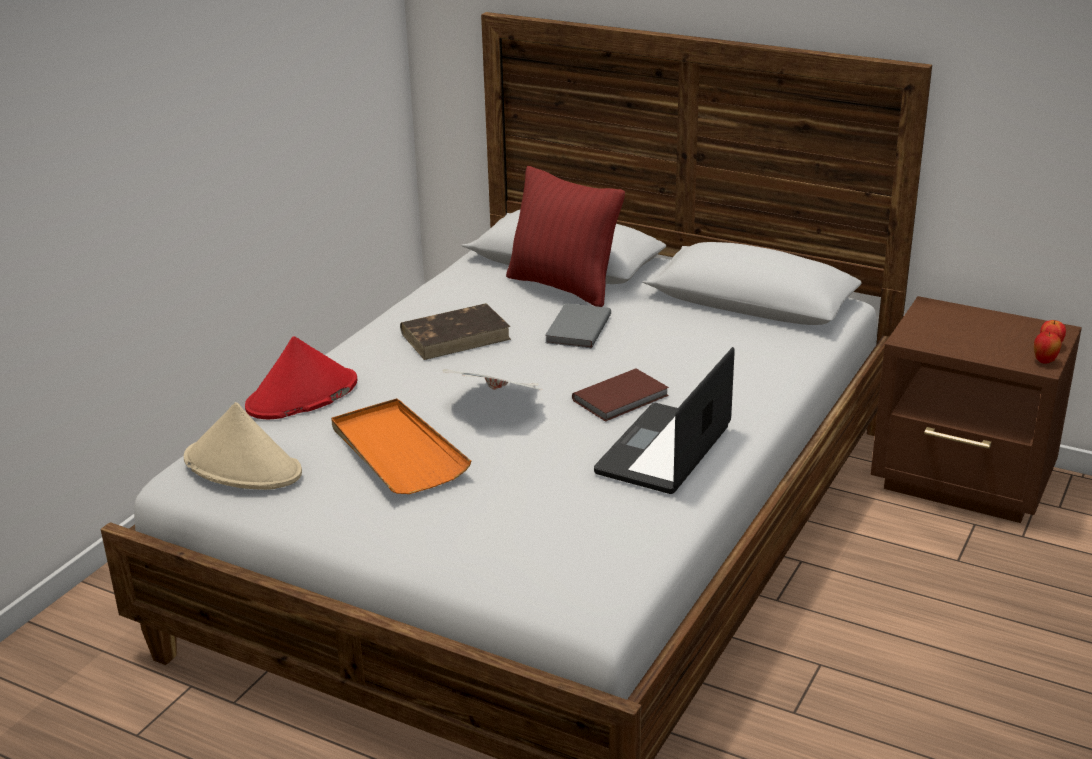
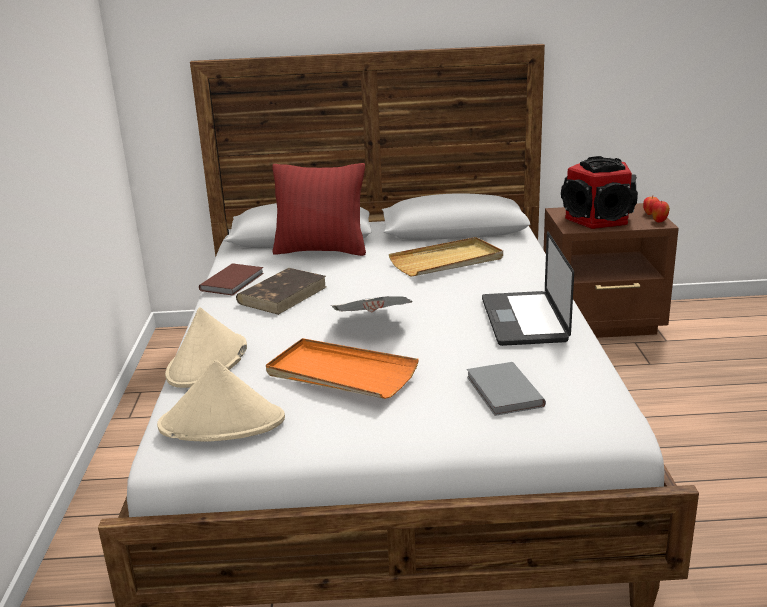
camera: 30 degrees left, 5 degrees down
(302, 395) = (207, 362): red hat -> beige hat
(576, 329) = (365, 270): grey book -> grey book (503, 392)
(622, 398) = (453, 299): brown book -> brown book (234, 281)
(683, 344) = (447, 261): none -> beige tray
(964, 333) = (598, 219): none -> speaker

